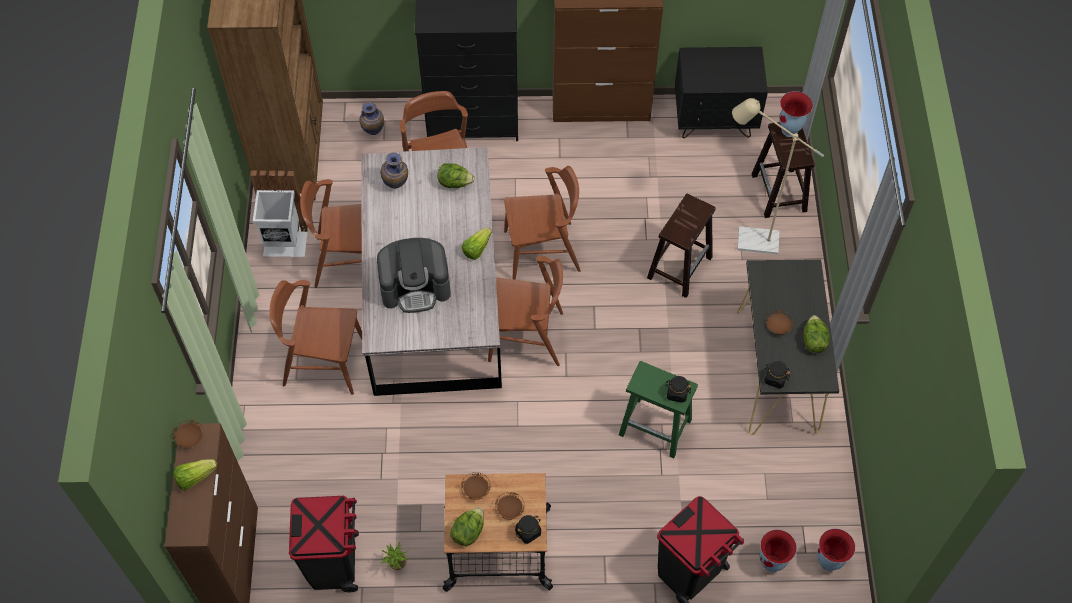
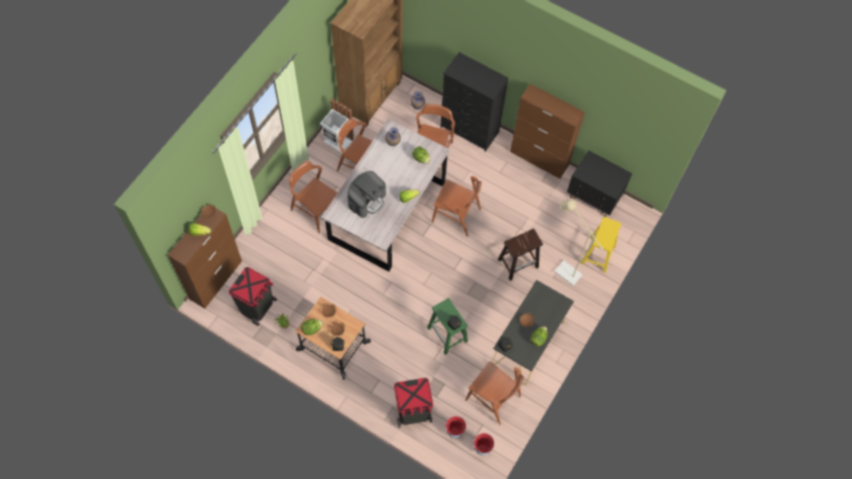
camera: 30 degrees right, 5 degrees up
(415, 286) = (367, 199): coffee machine -> coffee machine turned 75 degrees counterclockwise
(526, 336) = (418, 253): brown chair -> brown chair (493, 398)
(779, 193) = (598, 255): brown stool -> yellow stool
(790, 130) = (611, 226): vase -> none

